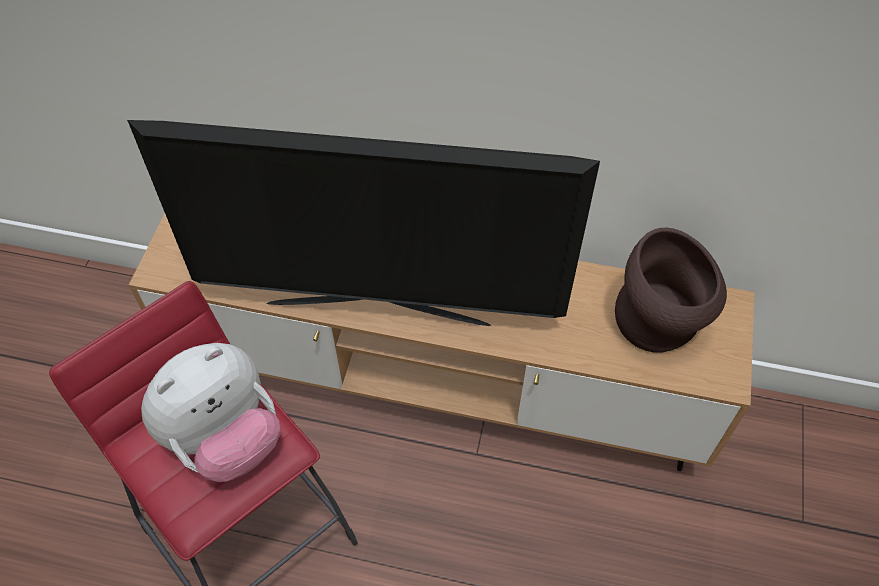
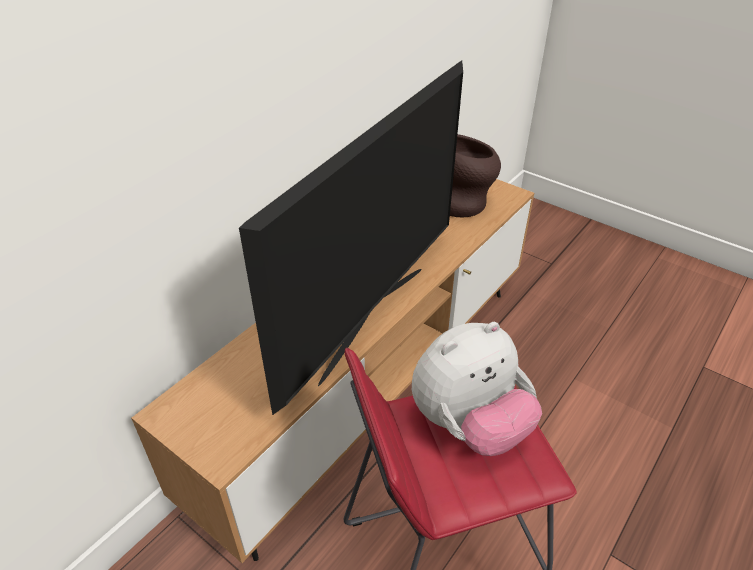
camera: 65 degrees left, 15 degrees down
(225, 438) = (469, 424): plush toy -> plush toy turned 75 degrees clockwise

